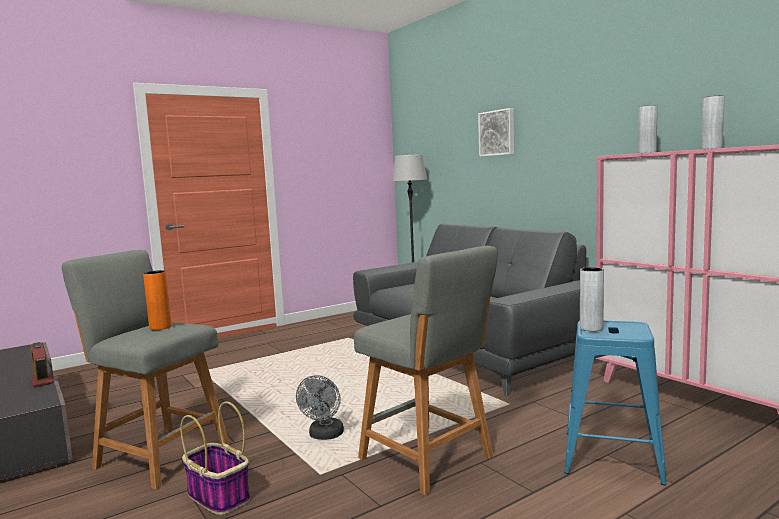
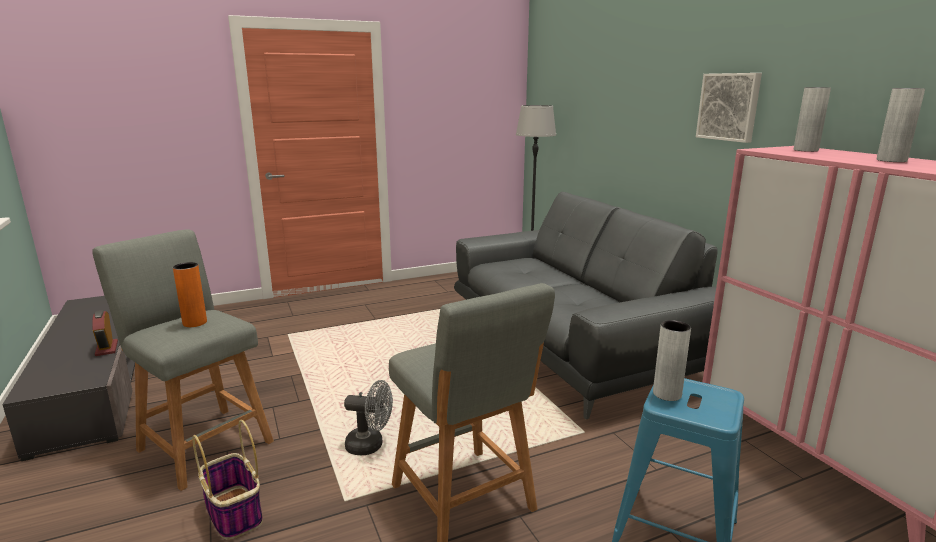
camera: 10 degrees right, 10 degrees up
(324, 436) = (370, 445): grey fan -> grey fan turned 105 degrees counterclockwise
(497, 133) = (636, 91): picture -> picture (729, 107)

